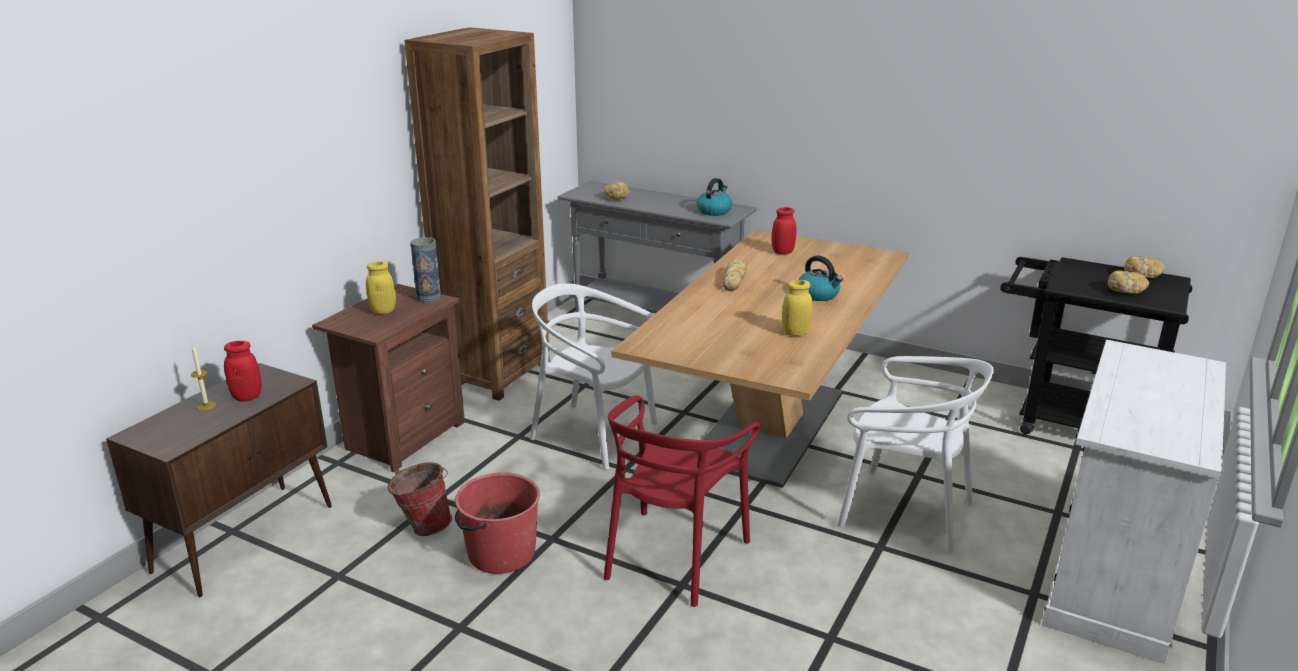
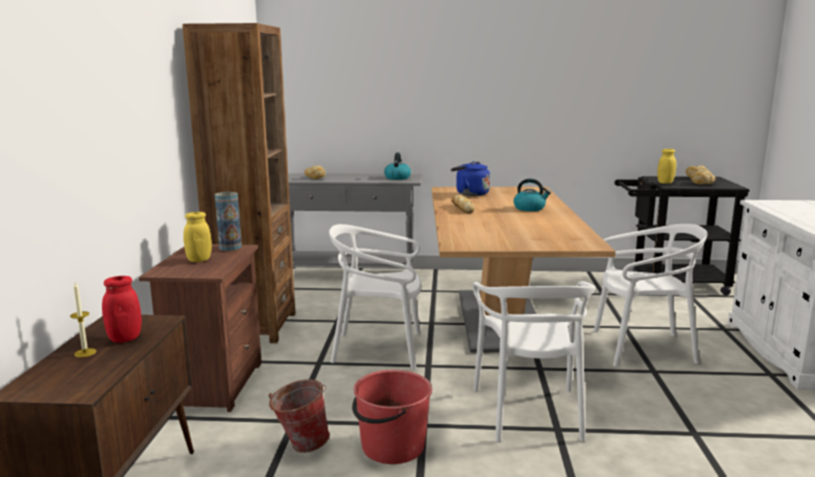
camera: 25 degrees left, 10 degrees down
(674, 556) = (530, 412): red chair -> white chair
(782, 252) = (470, 194): red jar -> blue kettle
(795, 333) = (550, 226): yellow jar -> yellow jar (665, 182)

